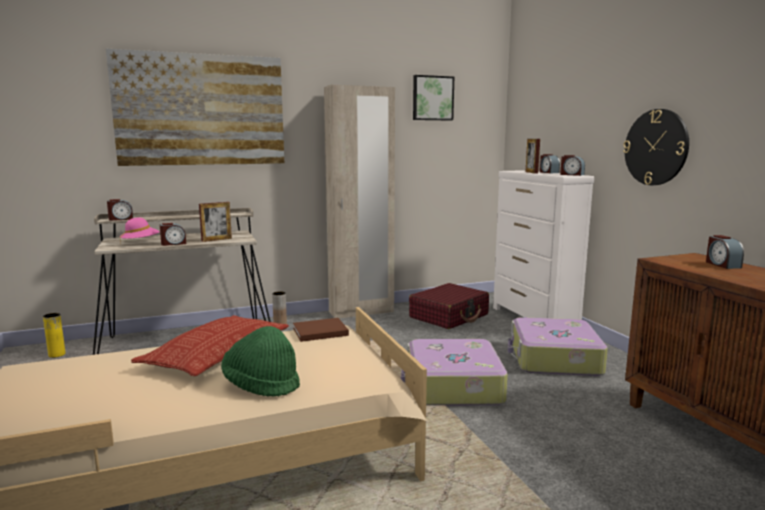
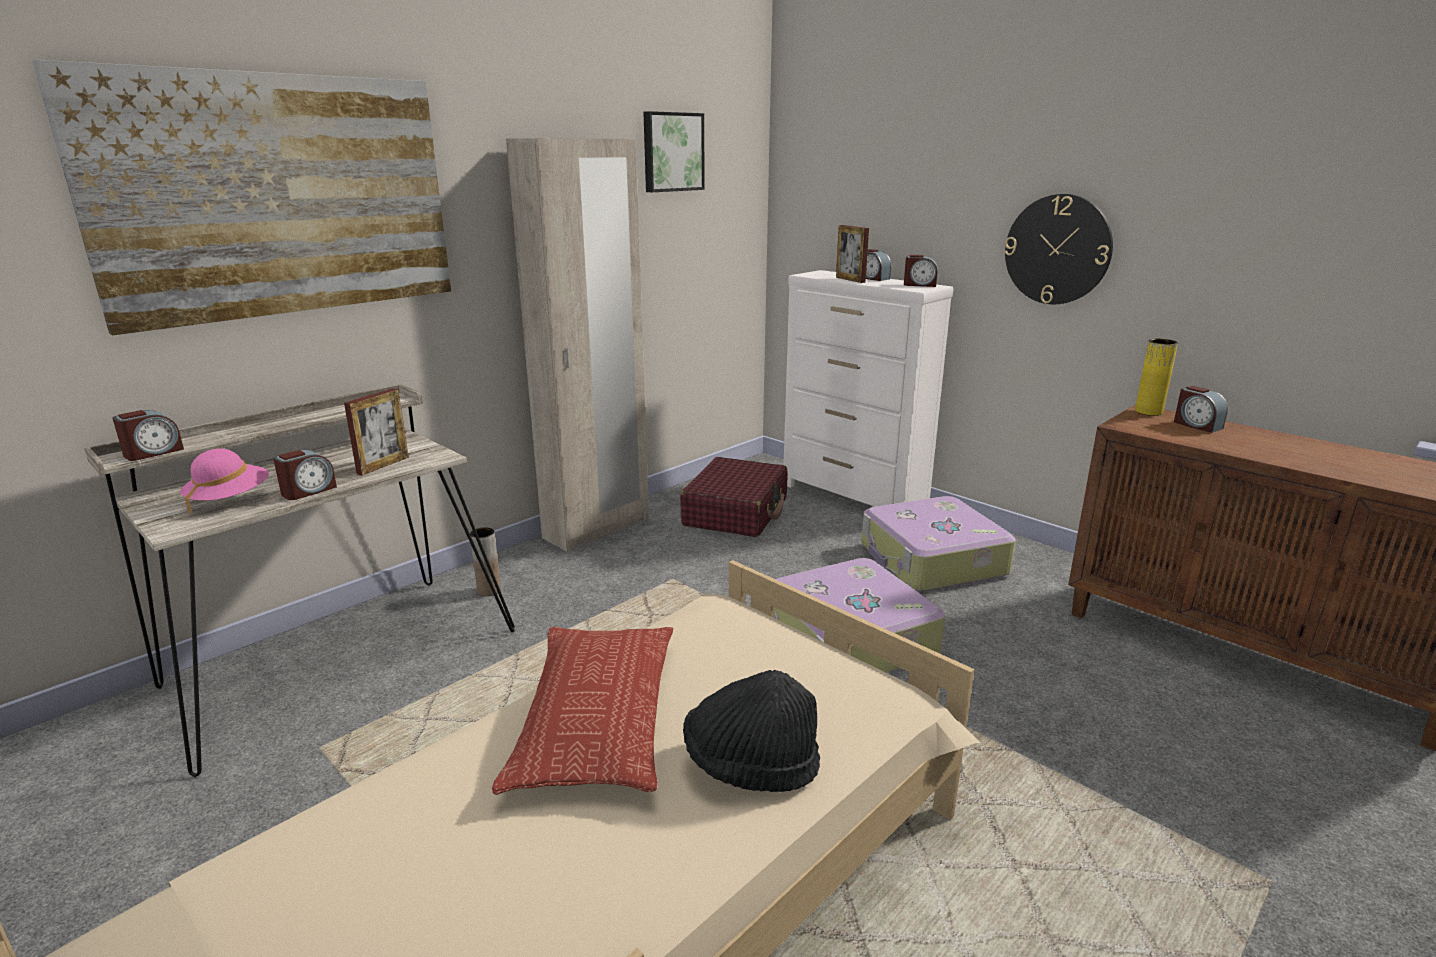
camera: 25 degrees left, 10 degrees up
(57, 354) = (64, 761): yellow vase -> yellow vase (1148, 412)
(261, 384) = (750, 765): green hat -> black hat
(318, 332) = (706, 623): brown book -> none

